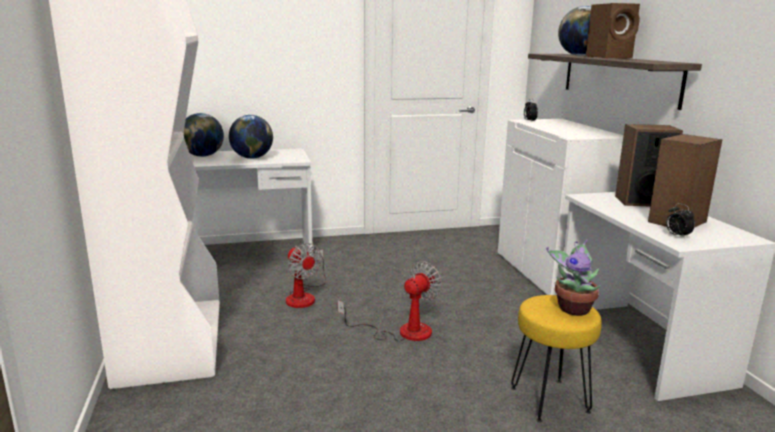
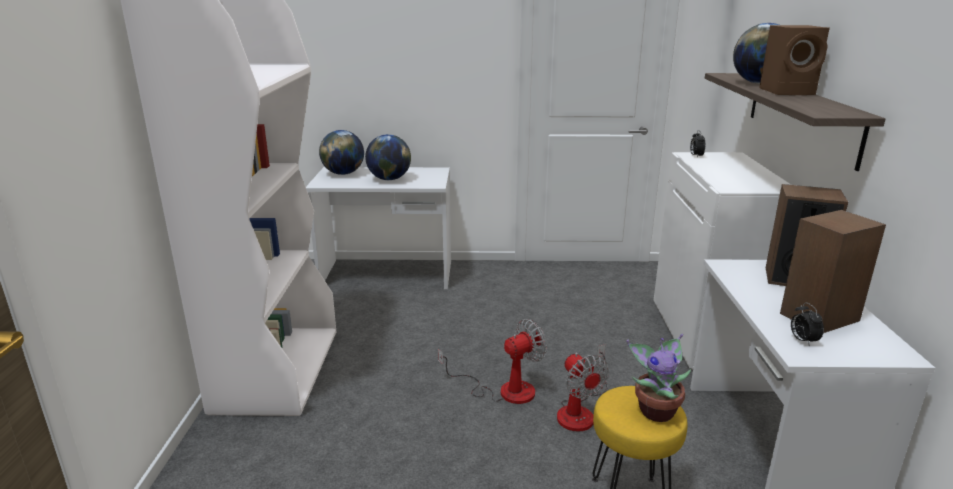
camera: 15 degrees right, 5 degrees up
(304, 296) = (421, 333): fan -> fan (580, 411)

